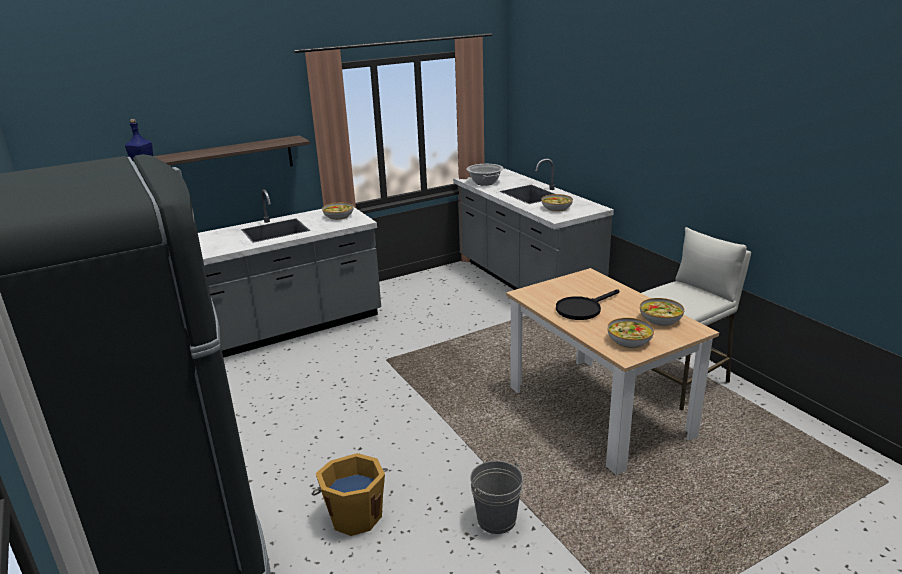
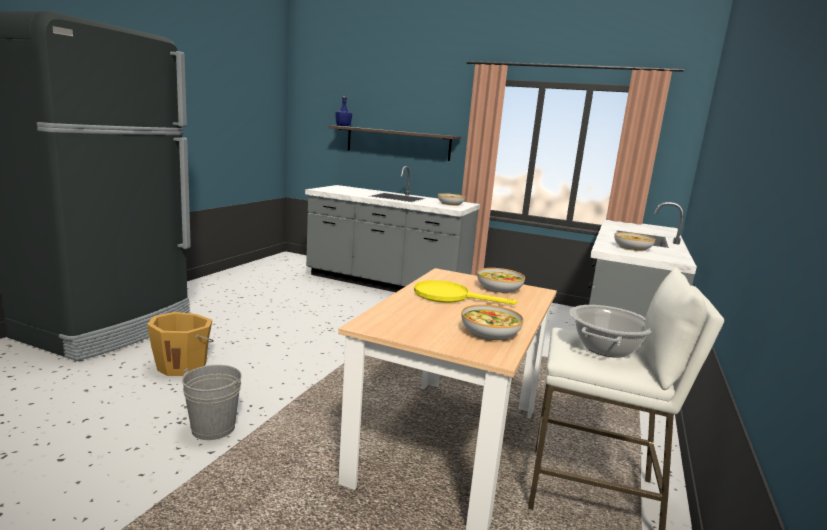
camera: 50 degrees right, 10 degrees down
(484, 182) = (622, 225): cooking pot -> cooking pot (605, 348)
(582, 309) = (449, 296): black frying pan -> yellow frying pan
(629, 340) = (408, 323): bowl -> bowl (499, 288)

